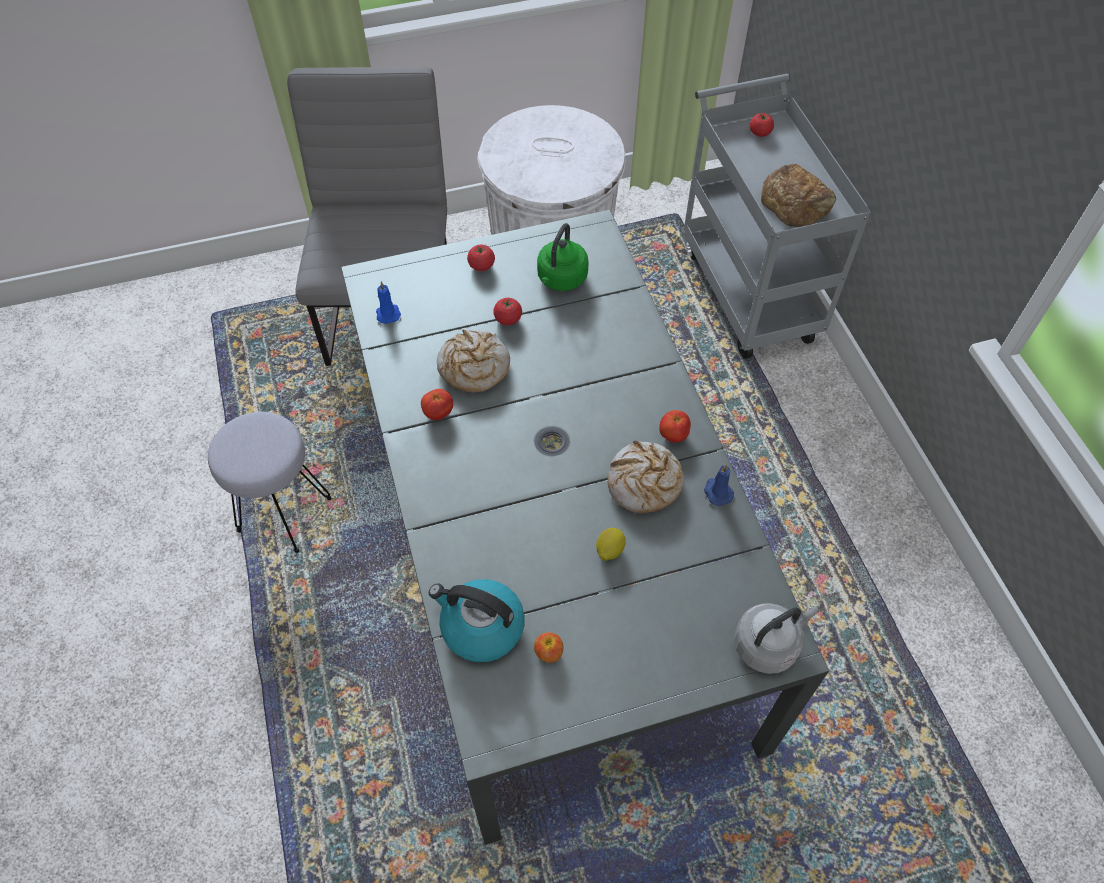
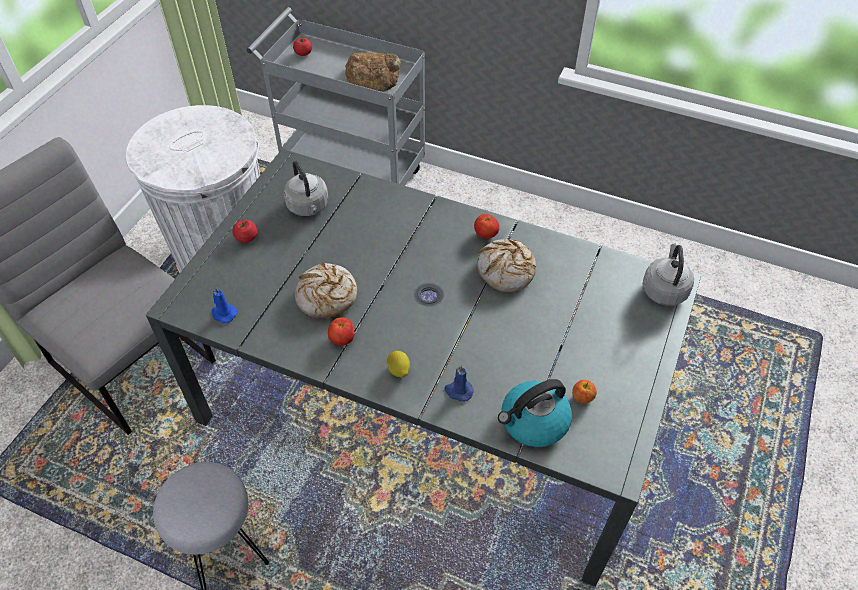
camera: 50 degrees left, 5 degrees down
(508, 319) = (308, 253): tomato -> none
(561, 279) = (308, 207): green kettle -> grey kettle
(609, 550) = (537, 319): lemon -> lemon (398, 370)
(717, 492) = (545, 242): blue candle -> blue candle (458, 391)

